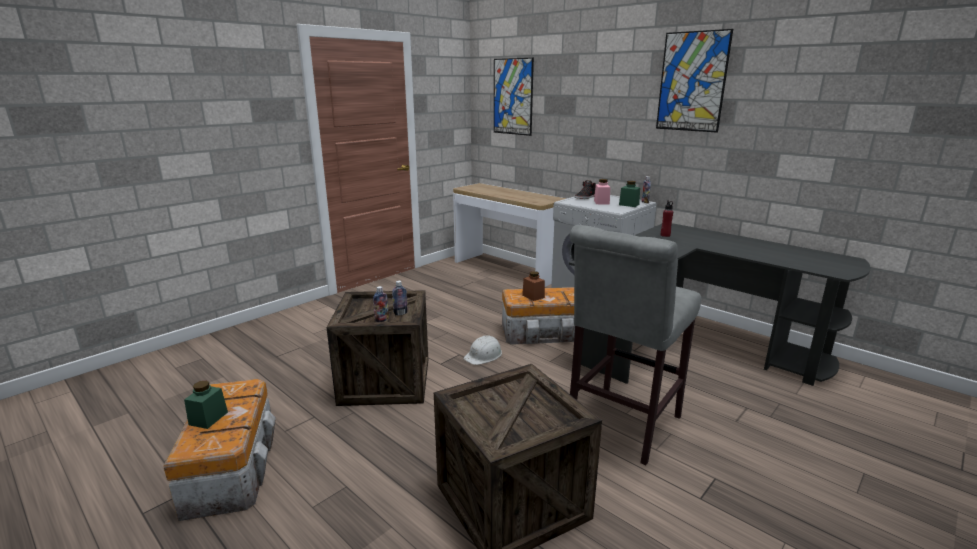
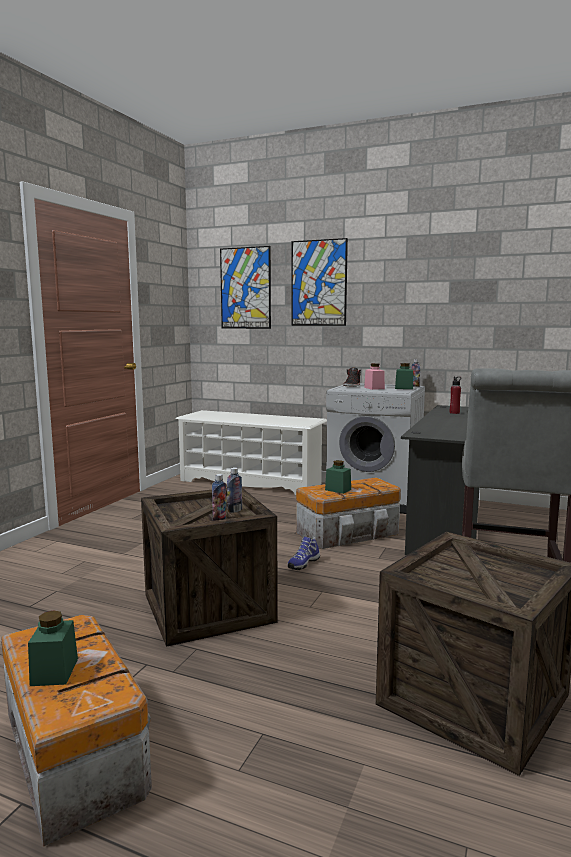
camera: 20 degrees left, 10 degrees down
(484, 355) = (303, 563): white hard hat -> shoe
(506, 270) = (251, 482): console table -> white shoe rack
(533, 296) = (338, 489): brown jar -> green jar
(692, 82) = (452, 264): picture -> picture (318, 283)

